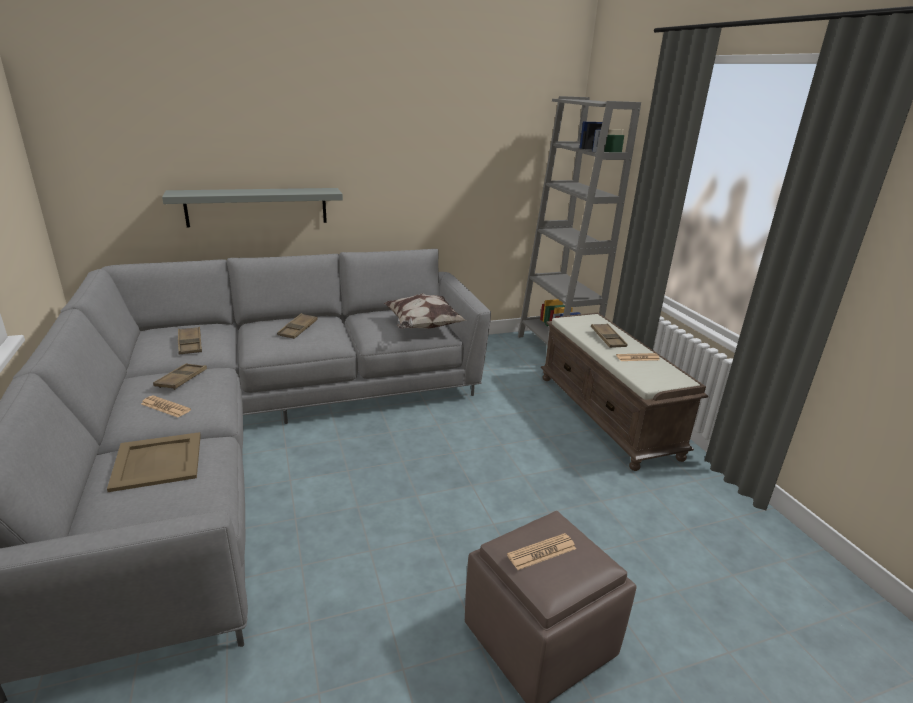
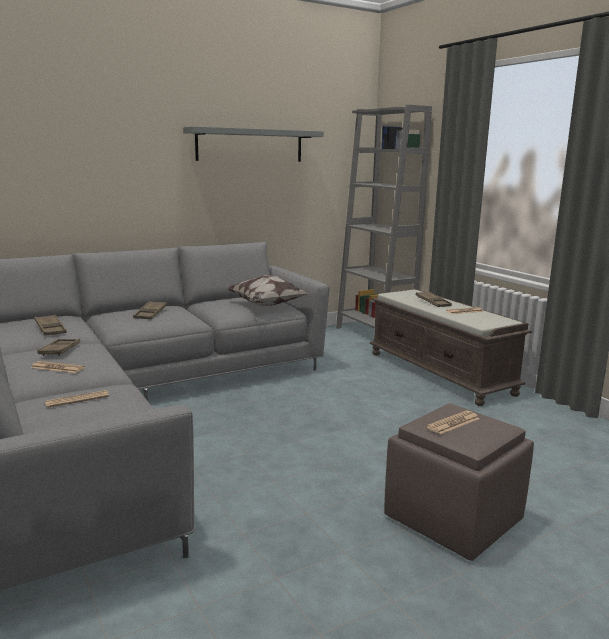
camera: 10 degrees left, 10 degrees down
(158, 461) = (77, 399): beige tray -> newspaper
(257, 207) = (96, 208): grey shelf -> grey shelf (250, 145)

